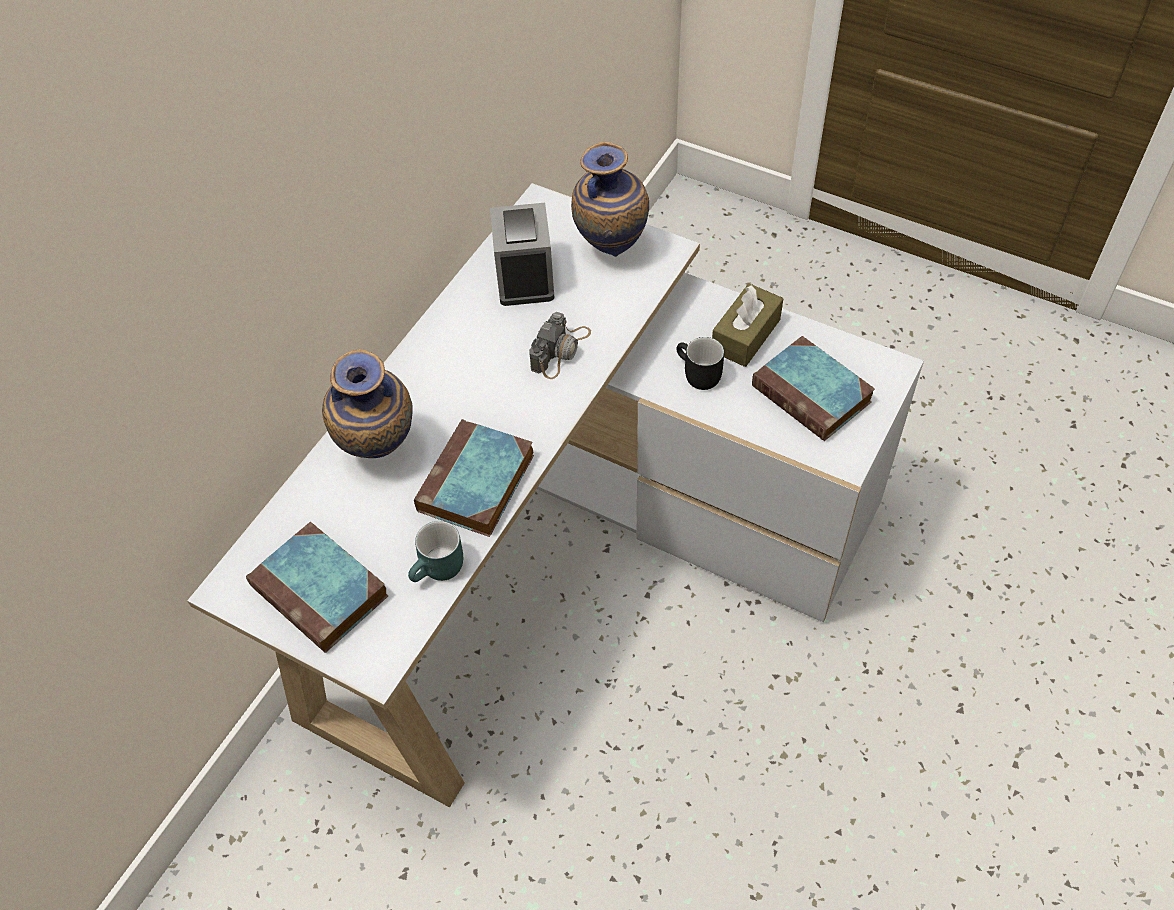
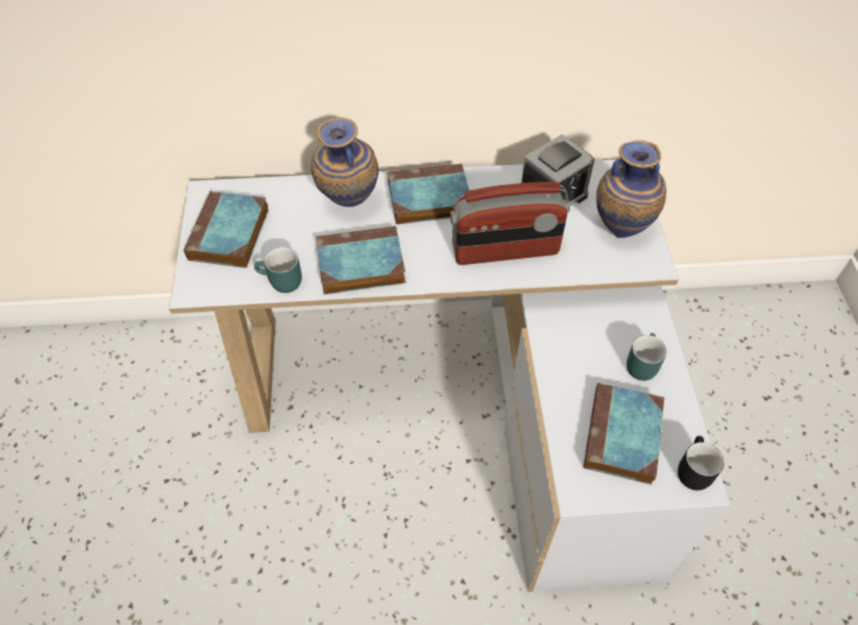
camera: 55 degrees right, 0 degrees up
(435, 378) = (427, 200): none -> book
(560, 350) = (505, 250): camera -> radio
(696, 376) = (574, 351): black mug -> black mug (690, 470)
(745, 335) = (640, 363): brown tissue box -> turquoise mug

